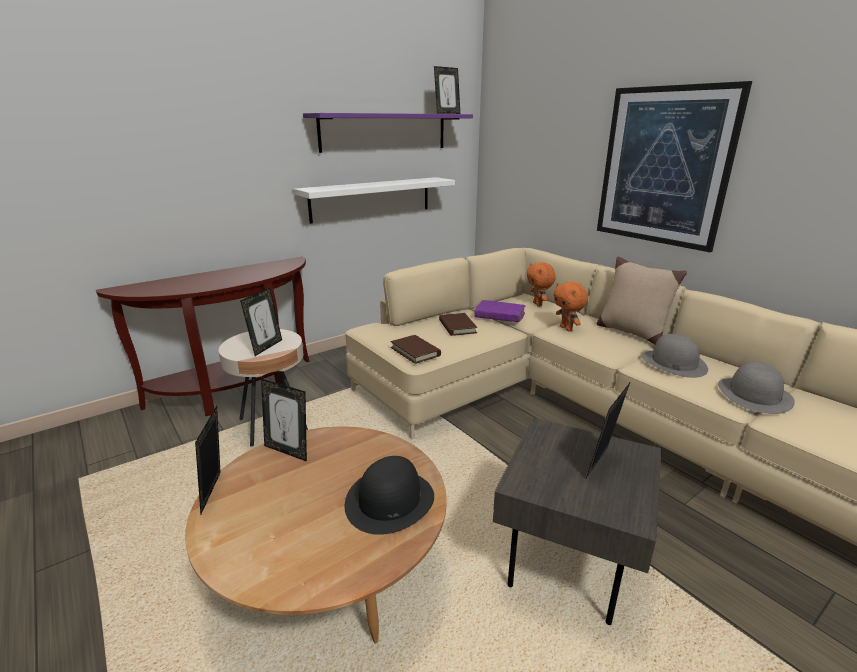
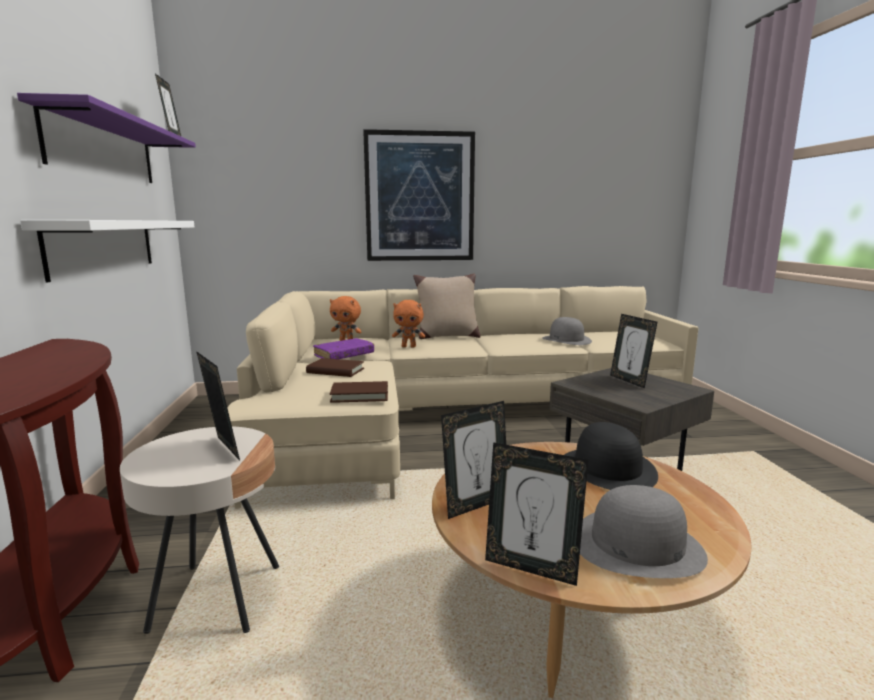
camera: 60 degrees left, 10 degrees down
(673, 363) = (507, 341): grey hat -> grey hat (636, 545)

